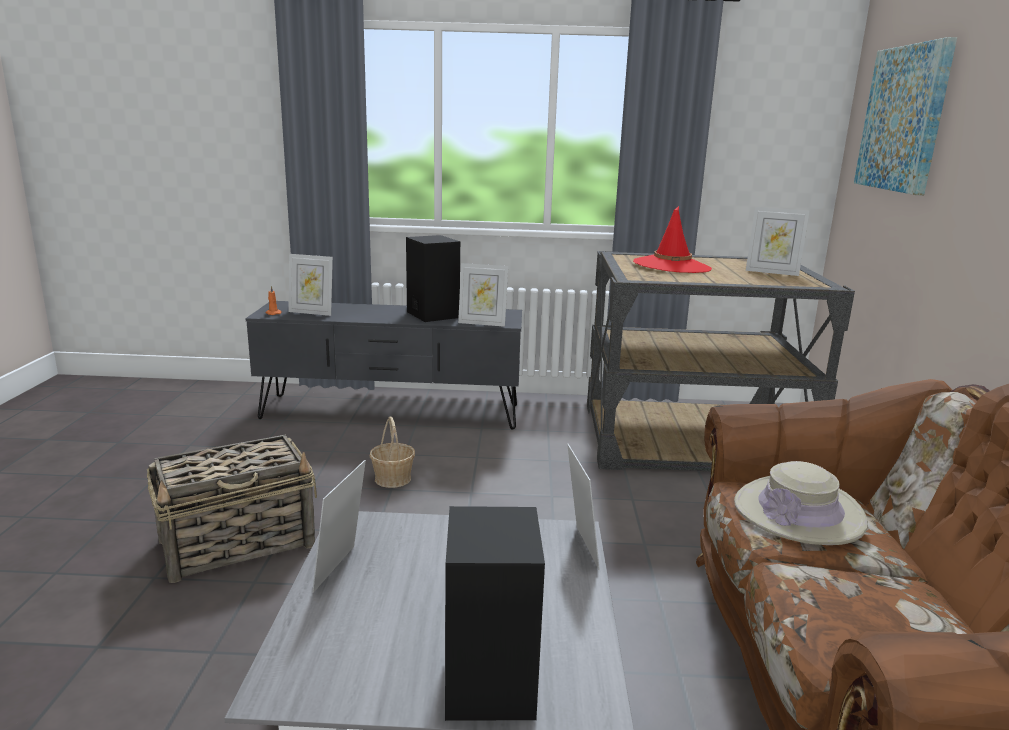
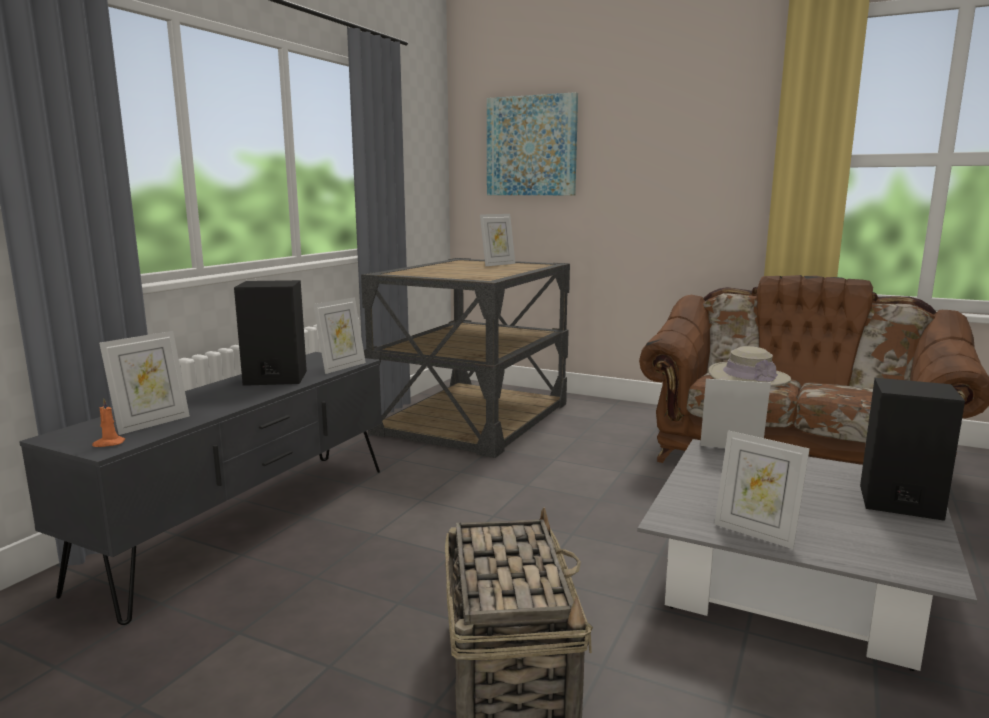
camera: 65 degrees left, 5 degrees down
(393, 478) = (428, 549): basket -> none
(671, 266) = (449, 272): red hat -> none

